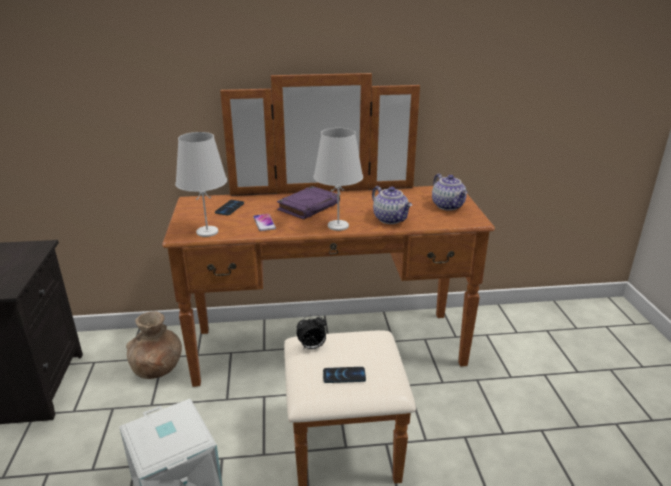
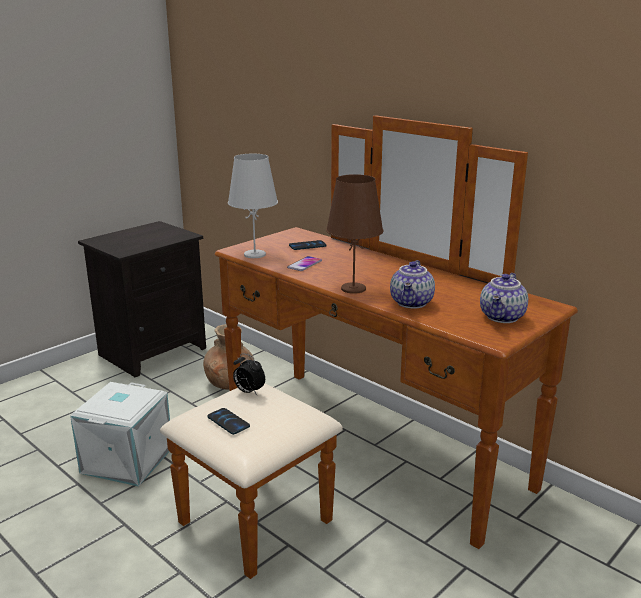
camera: 50 degrees right, 5 degrees down
(309, 206) = (368, 267): purple book -> none
(338, 225) = (353, 288): white table lamp -> brown table lamp

